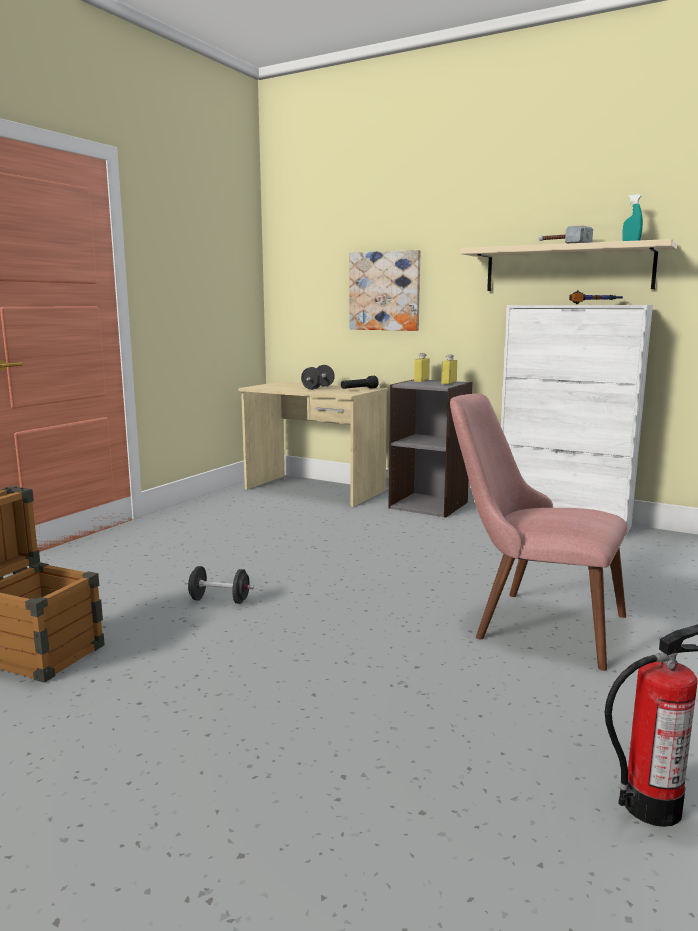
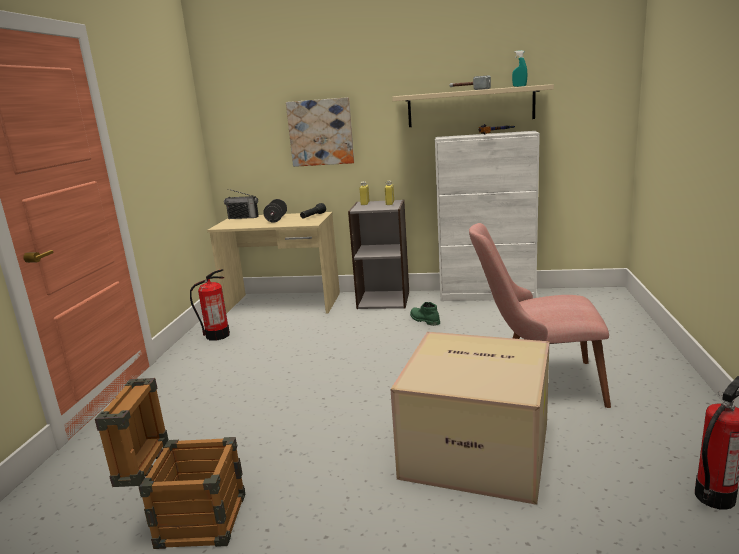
camera: 20 degrees left, 5 degrees up
(219, 600) = (302, 425): black dumbbell -> none
(220, 506) = (217, 335): none -> fire extinguisher
(289, 383) = (243, 217): none -> radio
(386, 669) = (478, 449): none -> cardboard box
(455, 533) = (424, 320): none -> green boot

